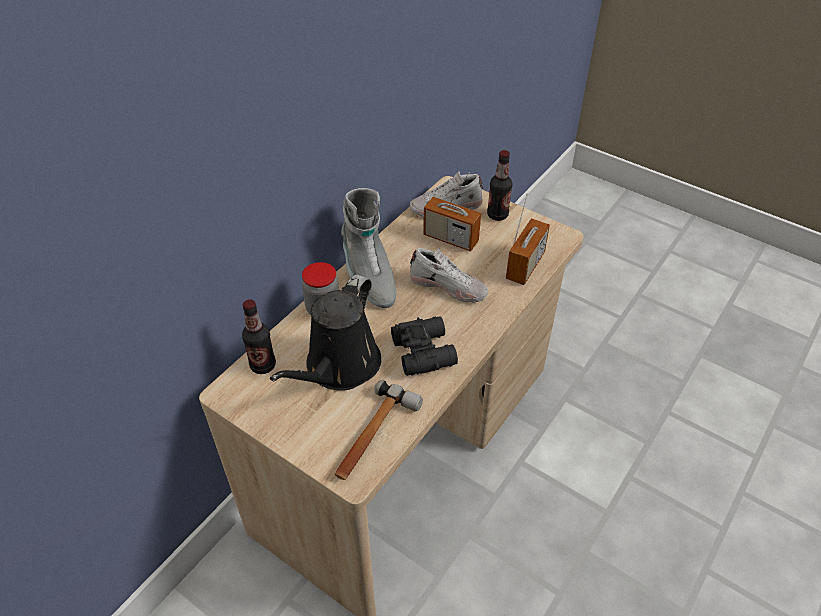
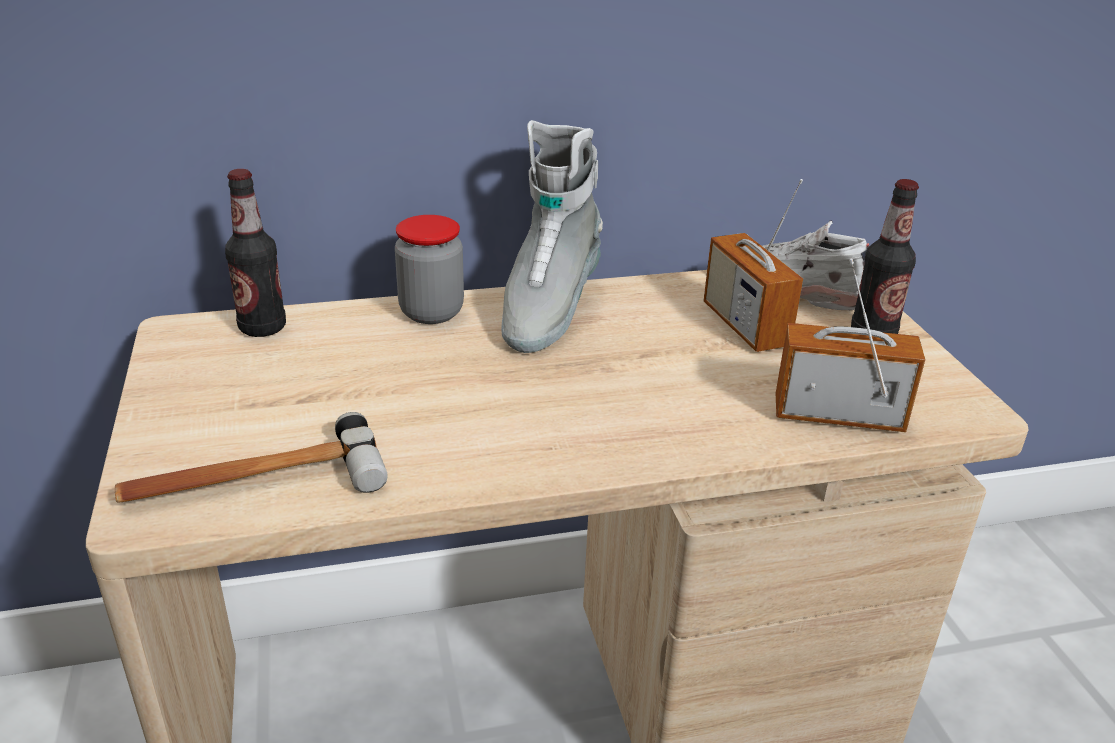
camera: 40 degrees right, 15 degrees down
(339, 367) = (346, 380): black watering can -> none
(424, 351) = (496, 429): black binoculars -> none
(448, 286) = (657, 375): white shoe -> none
(525, 266) = (838, 415): radio -> radio turned 150 degrees counterclockwise

